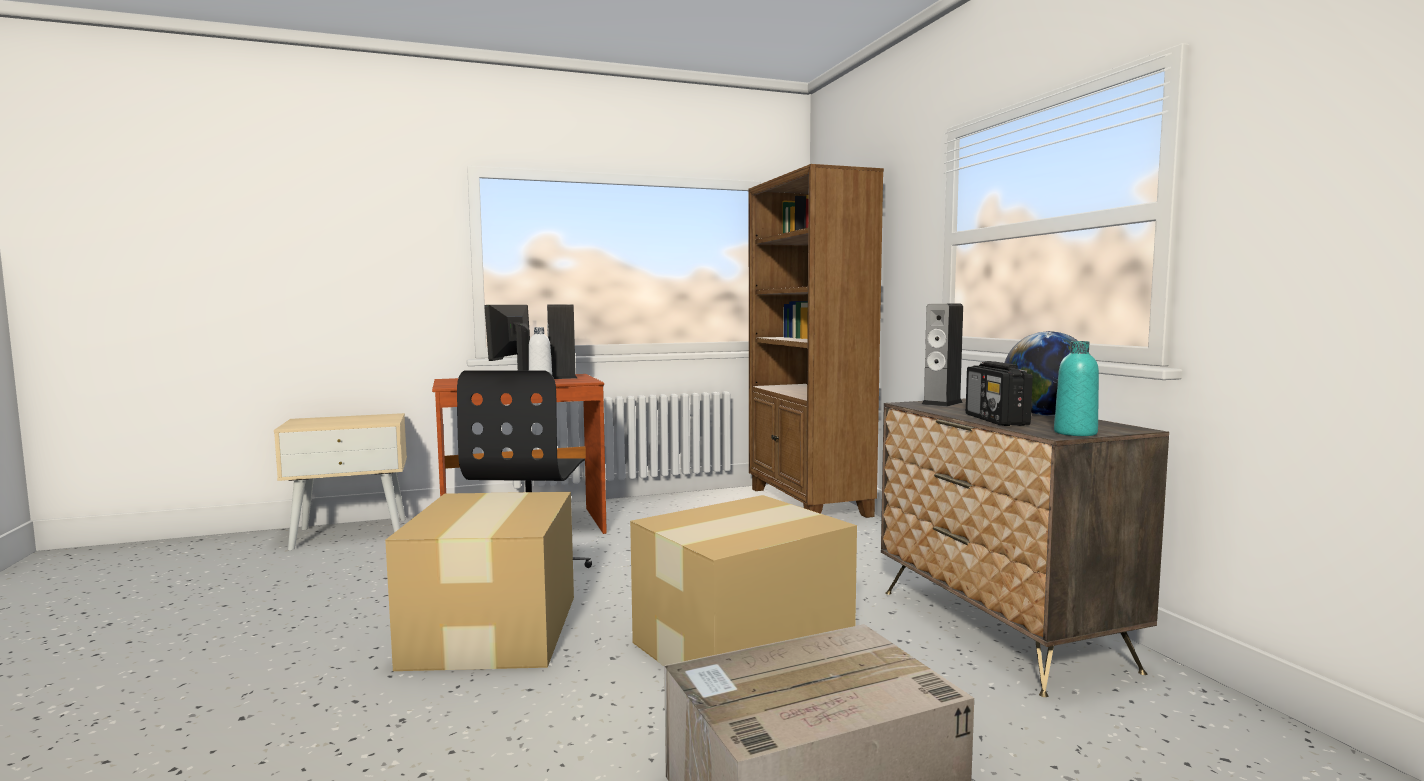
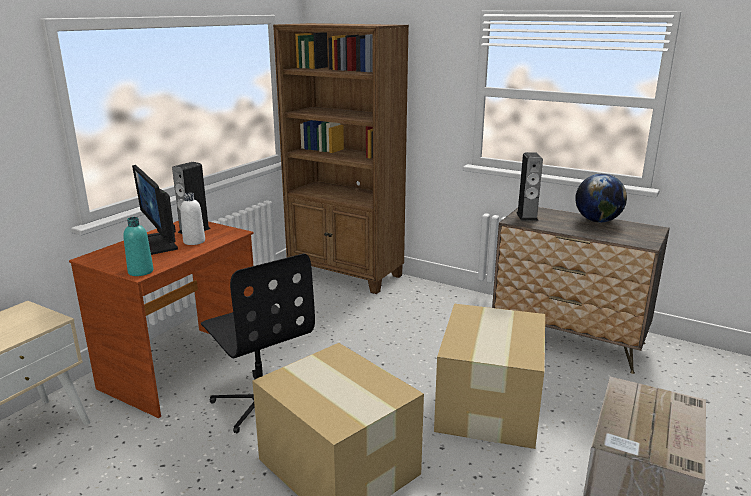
camera: 40 degrees left, 15 degrees up
(996, 420) = (594, 233): radio -> none
(1075, 433) = (649, 240): turquoise bottle -> turquoise bottle (140, 271)

